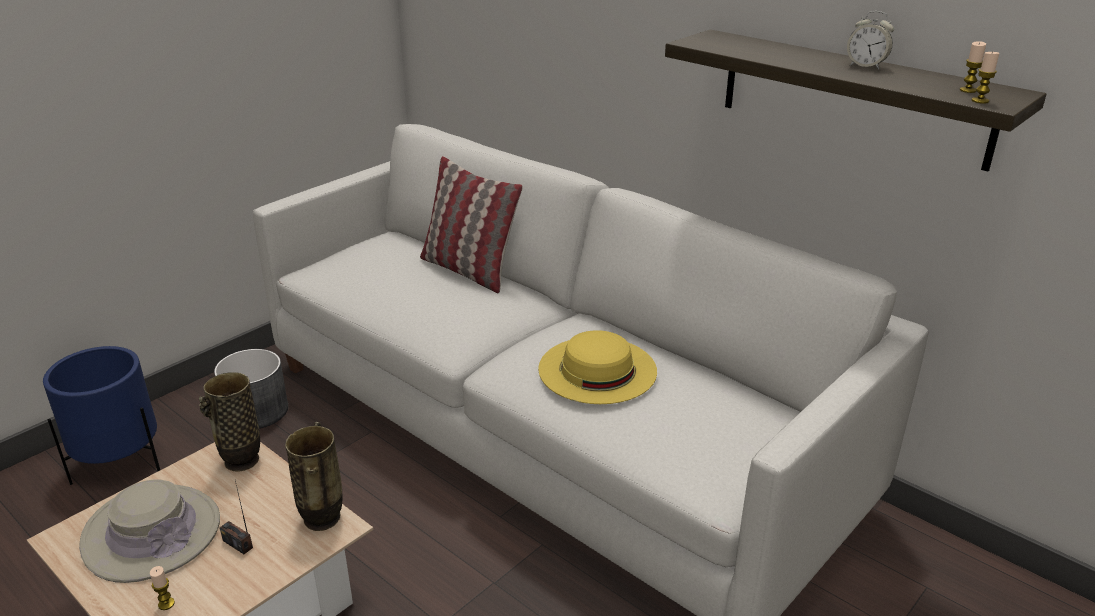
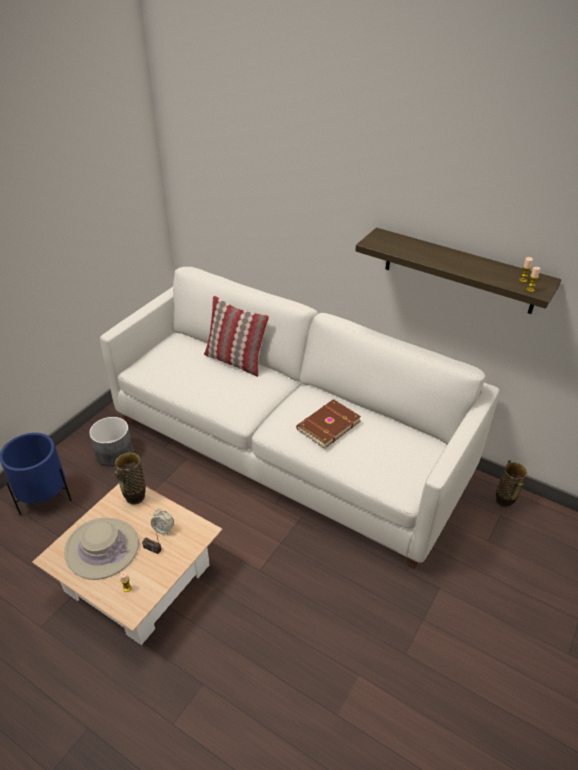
camera: 10 degrees left, 10 degrees up
(323, 519) = (193, 527): vase -> vase (504, 501)
(597, 369) = (327, 425): yellow hat -> brown book
(866, 66) = (468, 260): alarm clock -> alarm clock (163, 529)

